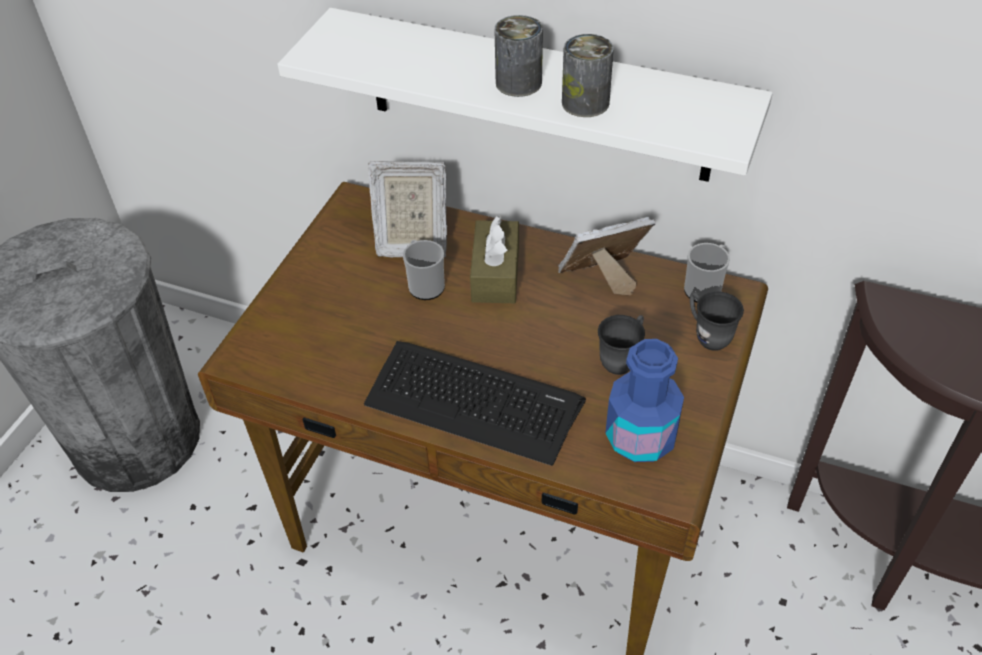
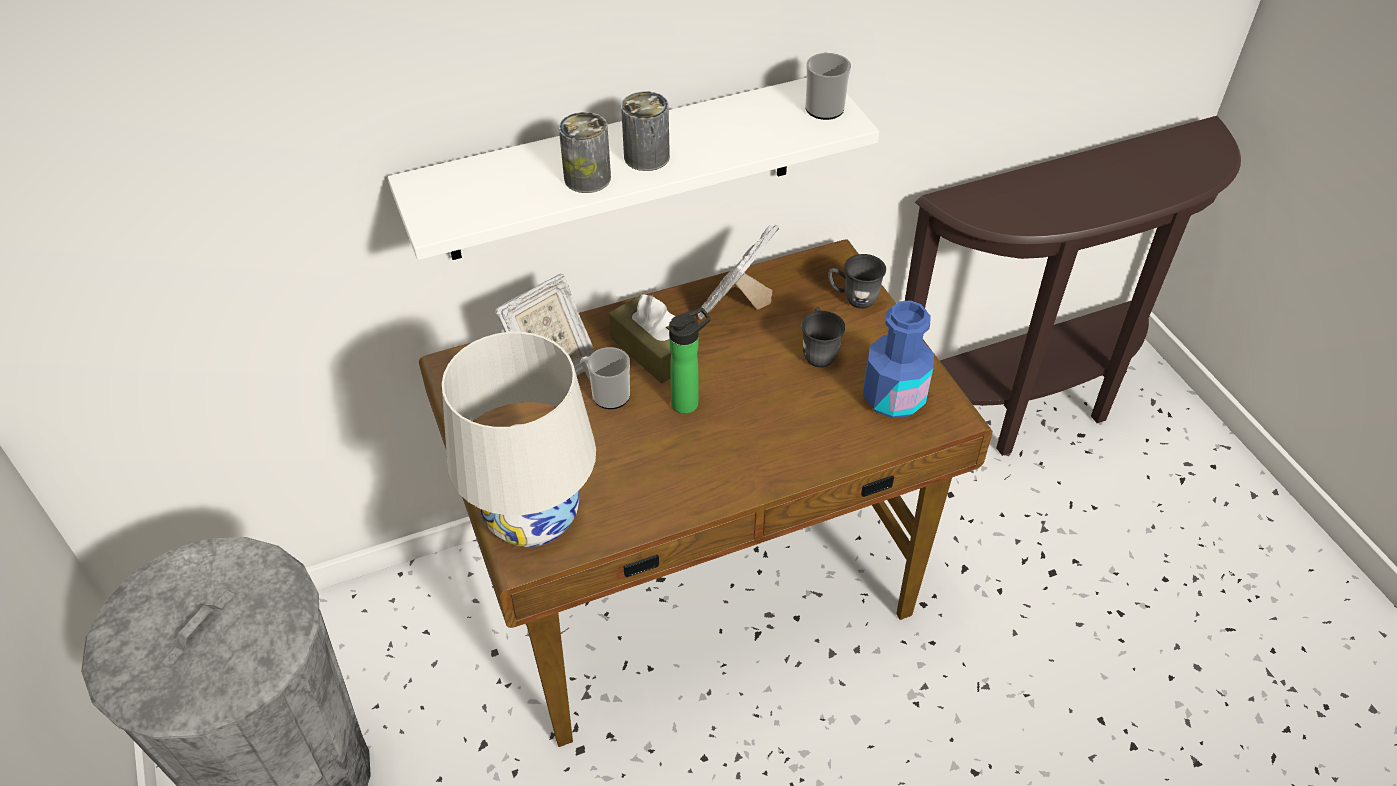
camera: 45 degrees left, 0 degrees up
(273, 336) = (532, 518): none -> white table lamp
(473, 401) = (755, 454): keyboard -> none
(474, 329) = (689, 402): none -> bottle
(585, 103) = (717, 146): can -> can (587, 178)
(704, 288) = (813, 266): mug -> mug (824, 105)

